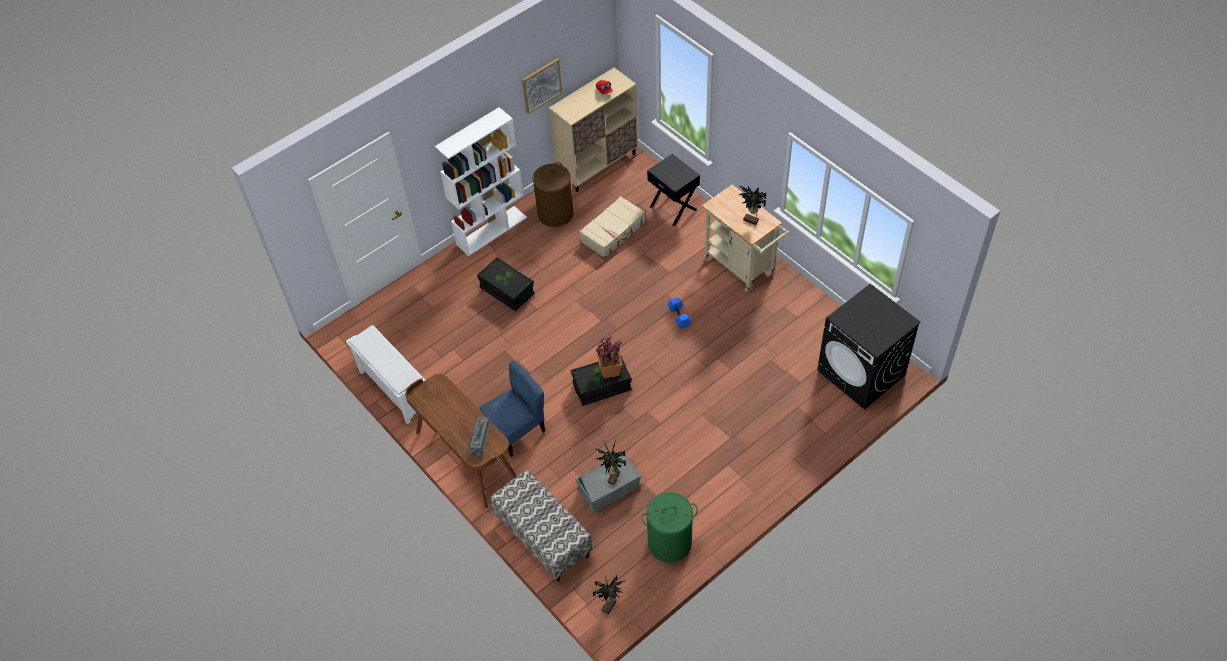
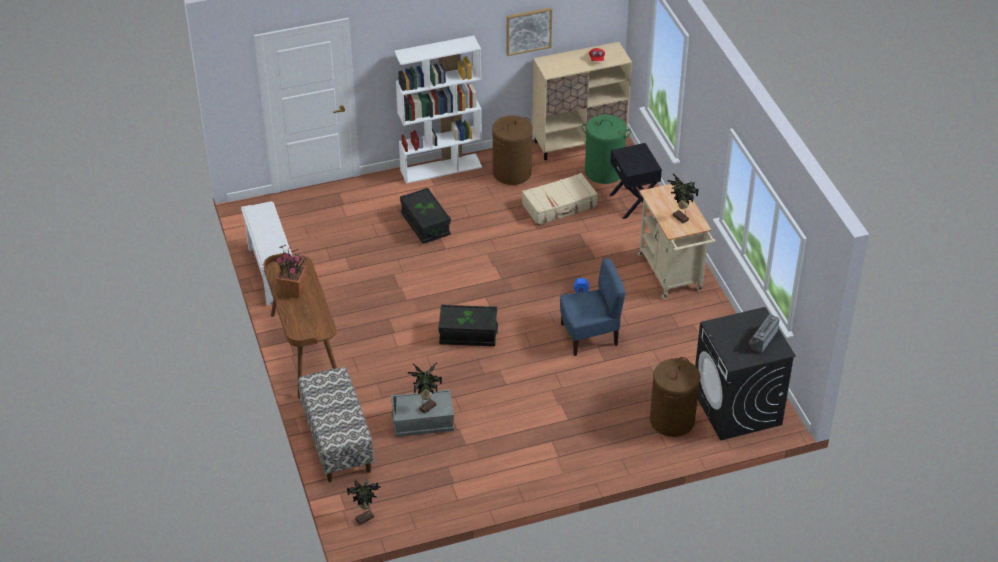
camera: 20 degrees right, 10 degrees down
(479, 441) = (309, 322): radio -> radio (762, 339)
(516, 430) = (364, 344): blue chair -> blue chair (589, 336)
(610, 370) = (479, 317): potted plant -> potted plant (293, 290)
(669, 542) = (454, 487): green laundry basket -> green laundry basket (604, 171)
(816, 405) = (672, 420): none -> brown laundry basket

